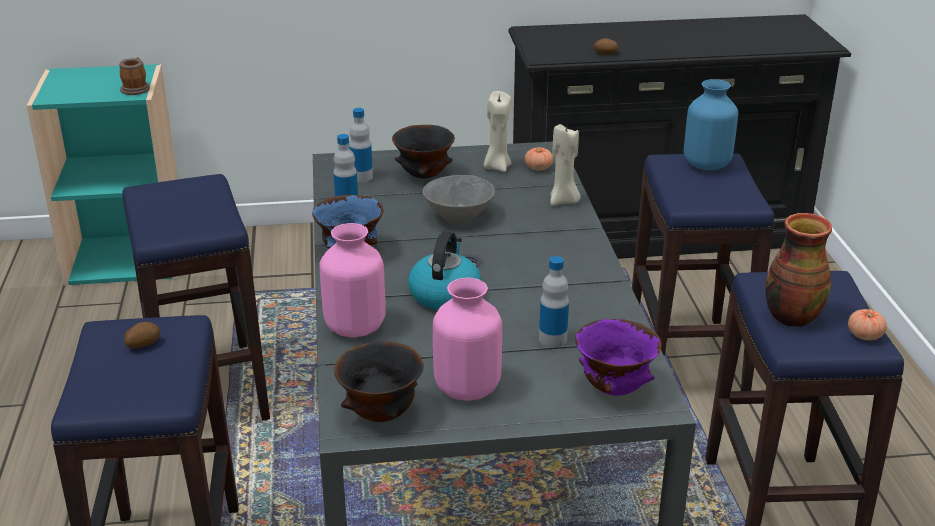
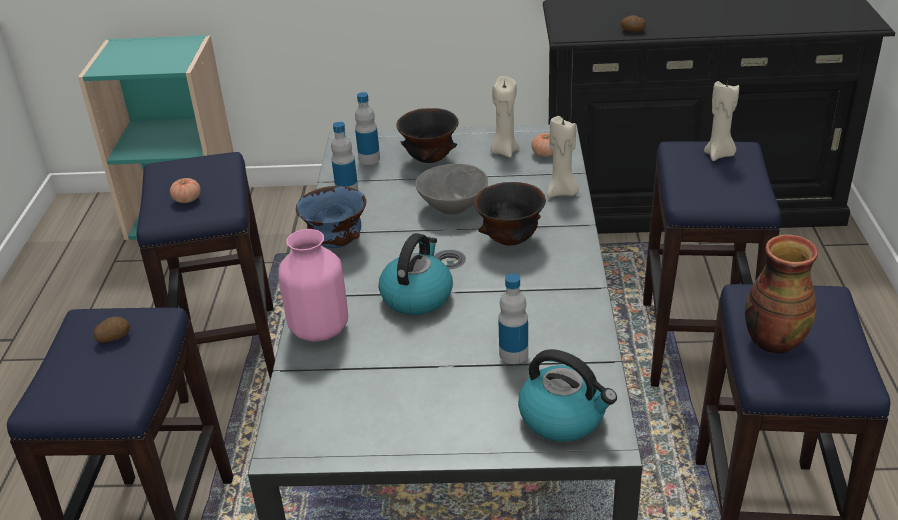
camera: 10 degrees right, 5 degrees up
(136, 88) = (180, 61): mug -> none
(380, 415) = (318, 434): black bowl -> black bowl (510, 241)
(467, 387) = (412, 407): pink vase -> none
(614, 388) = (563, 417): purple bowl -> kettle
(706, 165) = (719, 155): blue vase -> beige candle
(864, 335) = (850, 368): tomato -> tomato (187, 199)

